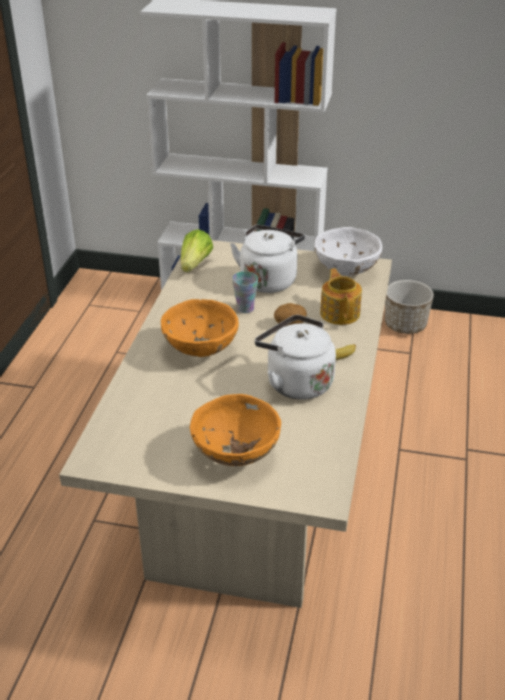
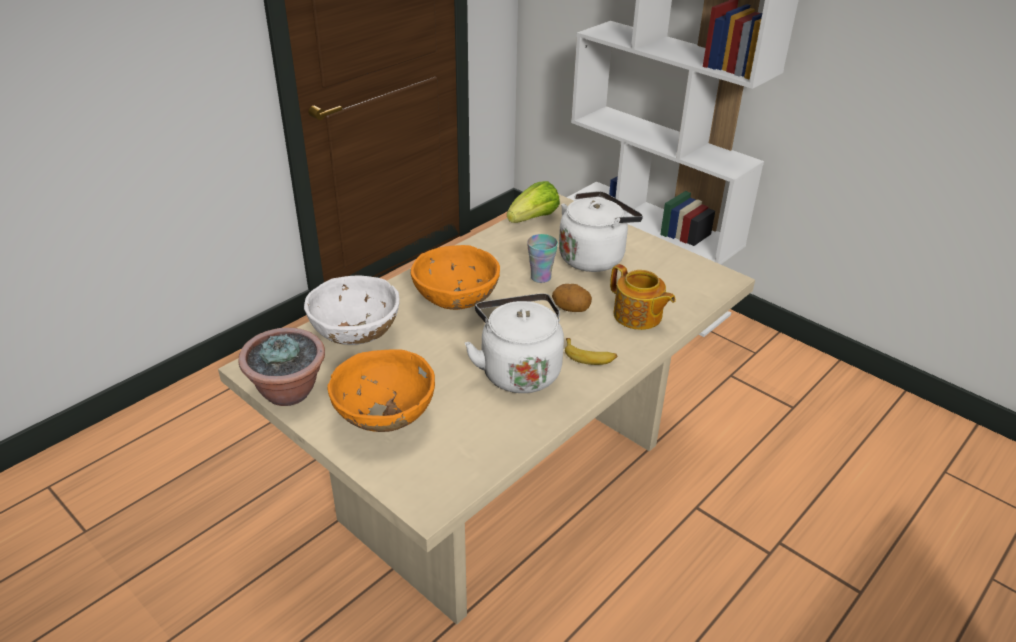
camera: 30 degrees right, 0 degrees up
(140, 467) = (289, 392): none -> potted plant
(340, 313) = (638, 316): teapot -> teapot turned 120 degrees clockwise
(346, 271) = (688, 275): white bowl -> white bowl (356, 336)
(405, 325) = (810, 374): planter -> none

